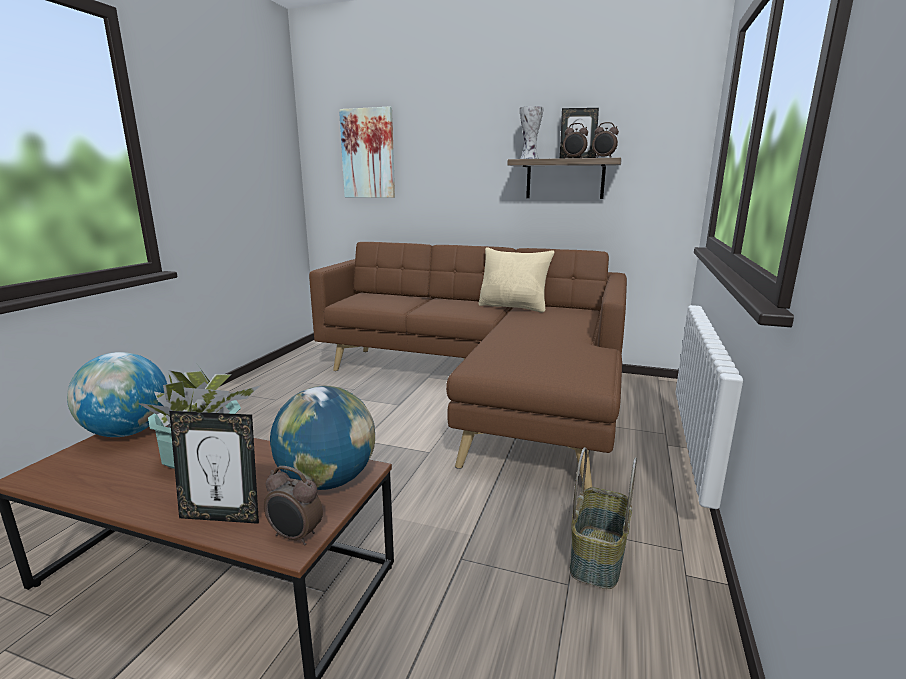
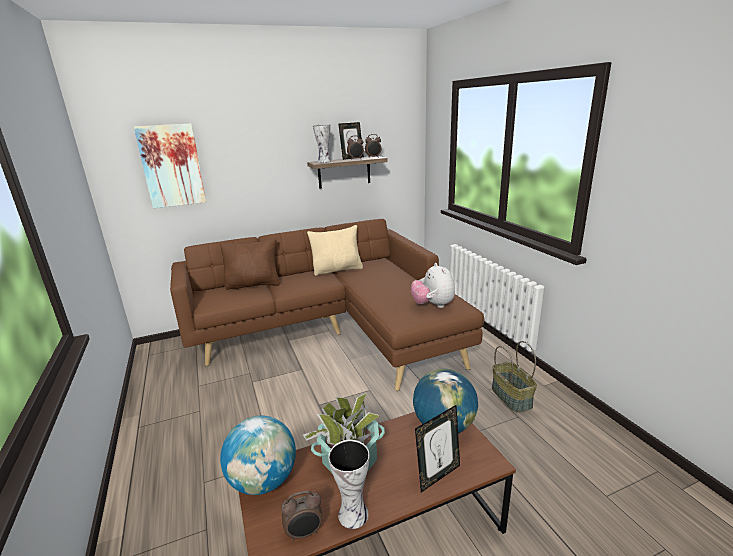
camera: 40 degrees left, 5 degrees up
(111, 493) = (353, 513): none -> vase
(295, 537) = (486, 458): alarm clock -> alarm clock (304, 533)
(409, 298) = (254, 285): none -> brown pillow
(550, 363) = (433, 305): none -> plush toy

